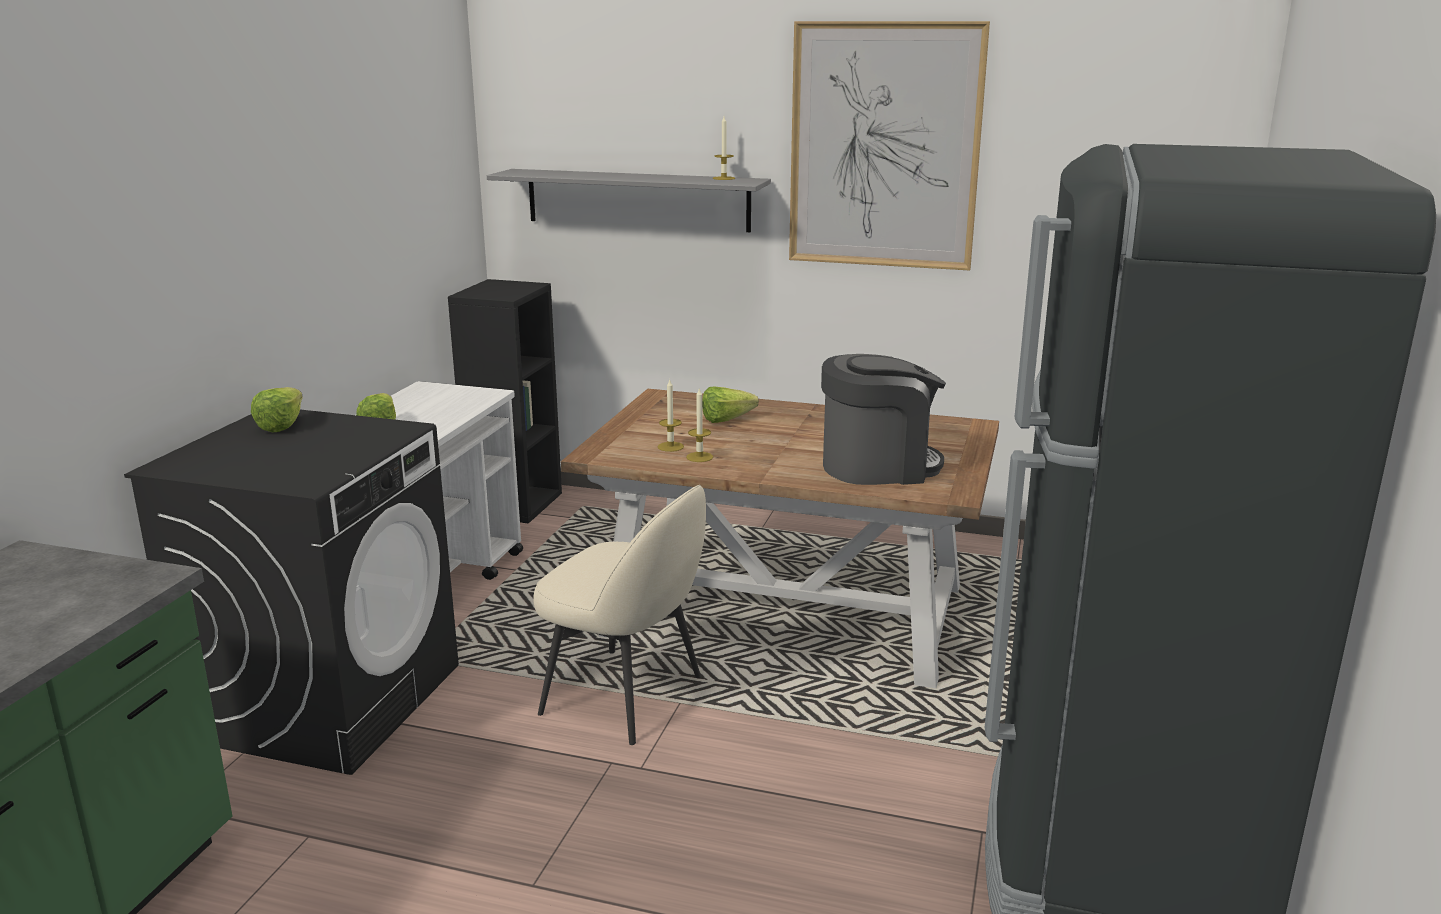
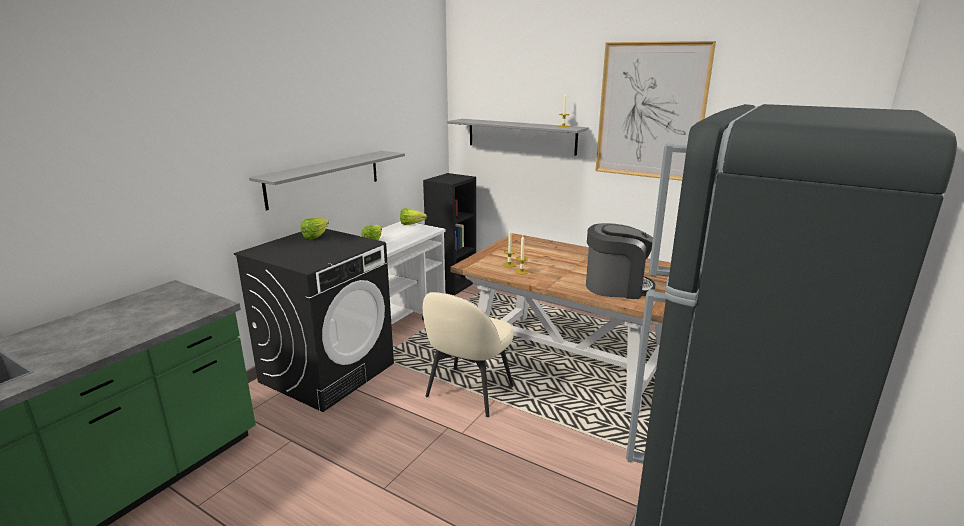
camera: 15 degrees right, 0 degrees up
(276, 305) = (325, 178): none -> grey shelf
(626, 697) = (468, 392): beige chair -> beige chair turned 75 degrees clockwise
(731, 420) = (548, 253): lettuce -> lettuce (414, 224)

